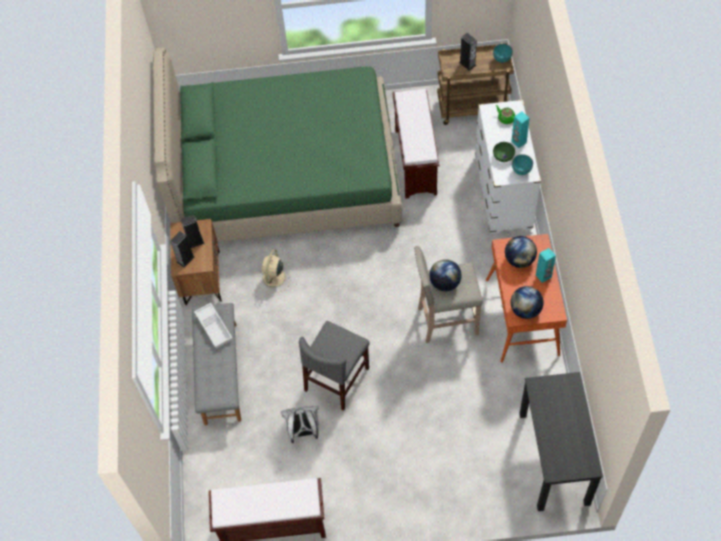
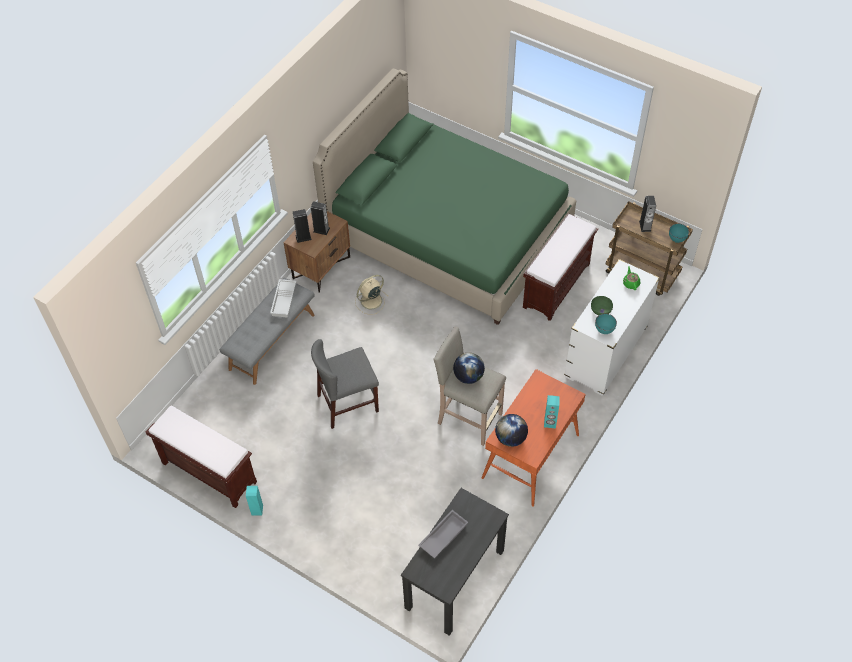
camera: 35 degrees right, 5 degrees down
(304, 431) = (290, 423): white backpack -> none
(518, 142) = (624, 307): turquoise speaker -> turquoise speaker (257, 510)
(519, 260) = (542, 398): globe -> none
(547, 426) = (443, 535): none -> grey tray

